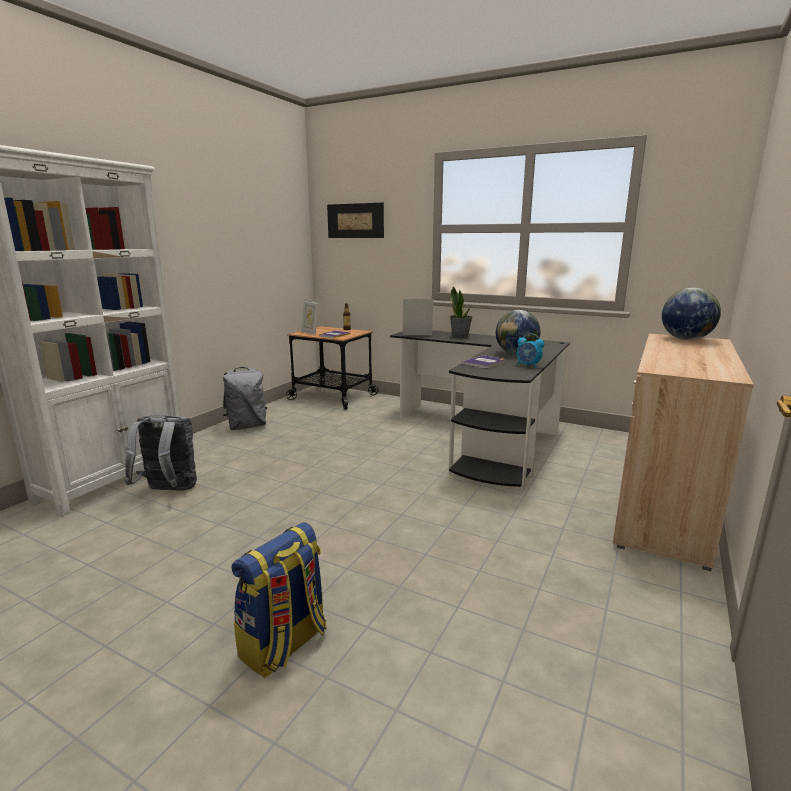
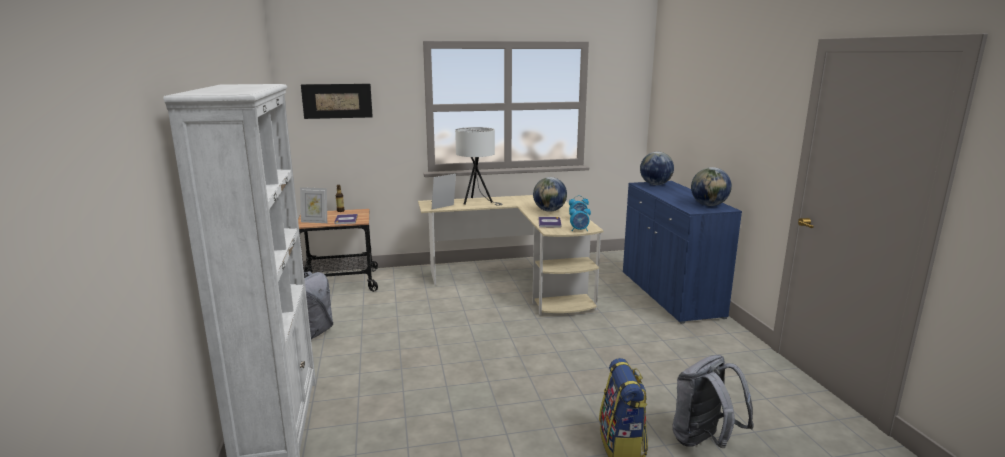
camera: 40 degrees left, 0 degrees up
(168, 491) = (358, 410): grey backpack -> grey backpack (704, 441)
(460, 336) = (477, 202): potted plant -> white table lamp
(484, 438) = (520, 282): black desk -> beige desk
(499, 374) = (579, 230): none -> alarm clock
(662, 508) = (670, 294): beige cabinet -> blue cabinet
(707, 369) = (709, 205): none -> globe

